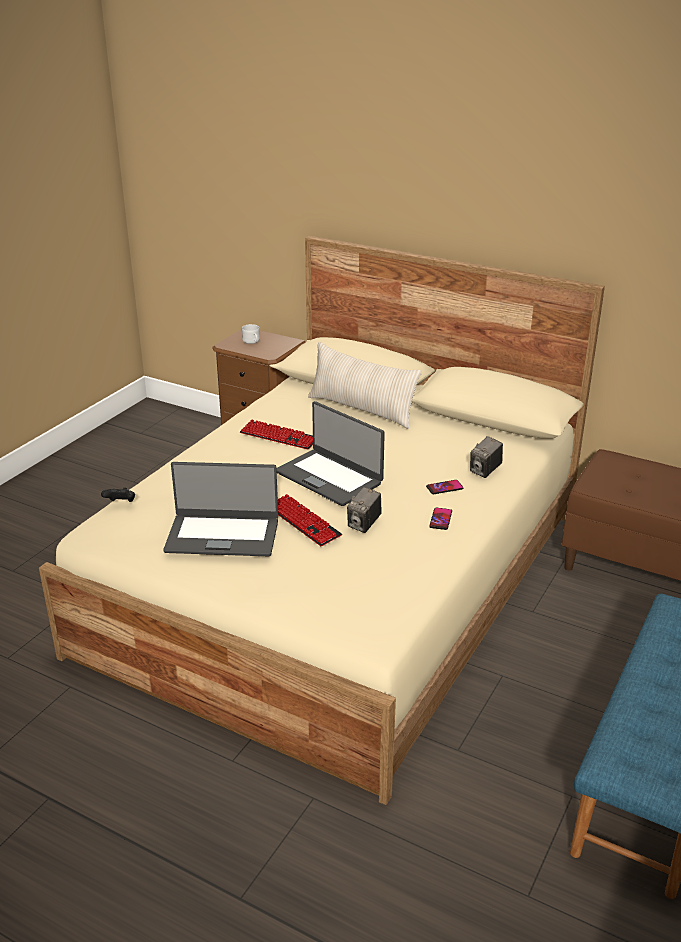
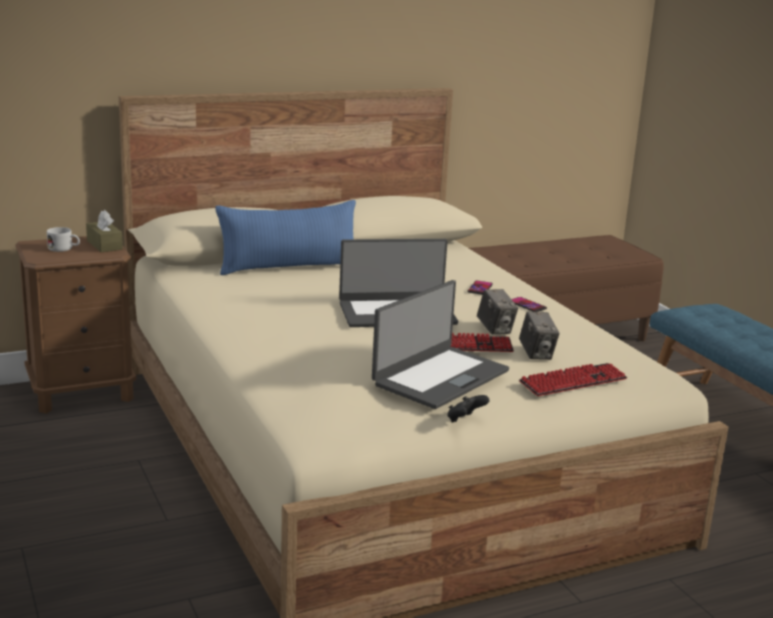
camera: 55 degrees left, 10 degrees down
(121, 503) = (293, 403): black game controller -> black game controller (465, 420)
(278, 347) = (104, 245): none -> brown tissue box
(279, 436) = (281, 306): keyboard -> keyboard (573, 381)
(362, 409) = (288, 267): beige pillow -> blue pillow
(485, 471) = (474, 270): camera -> camera (536, 354)

